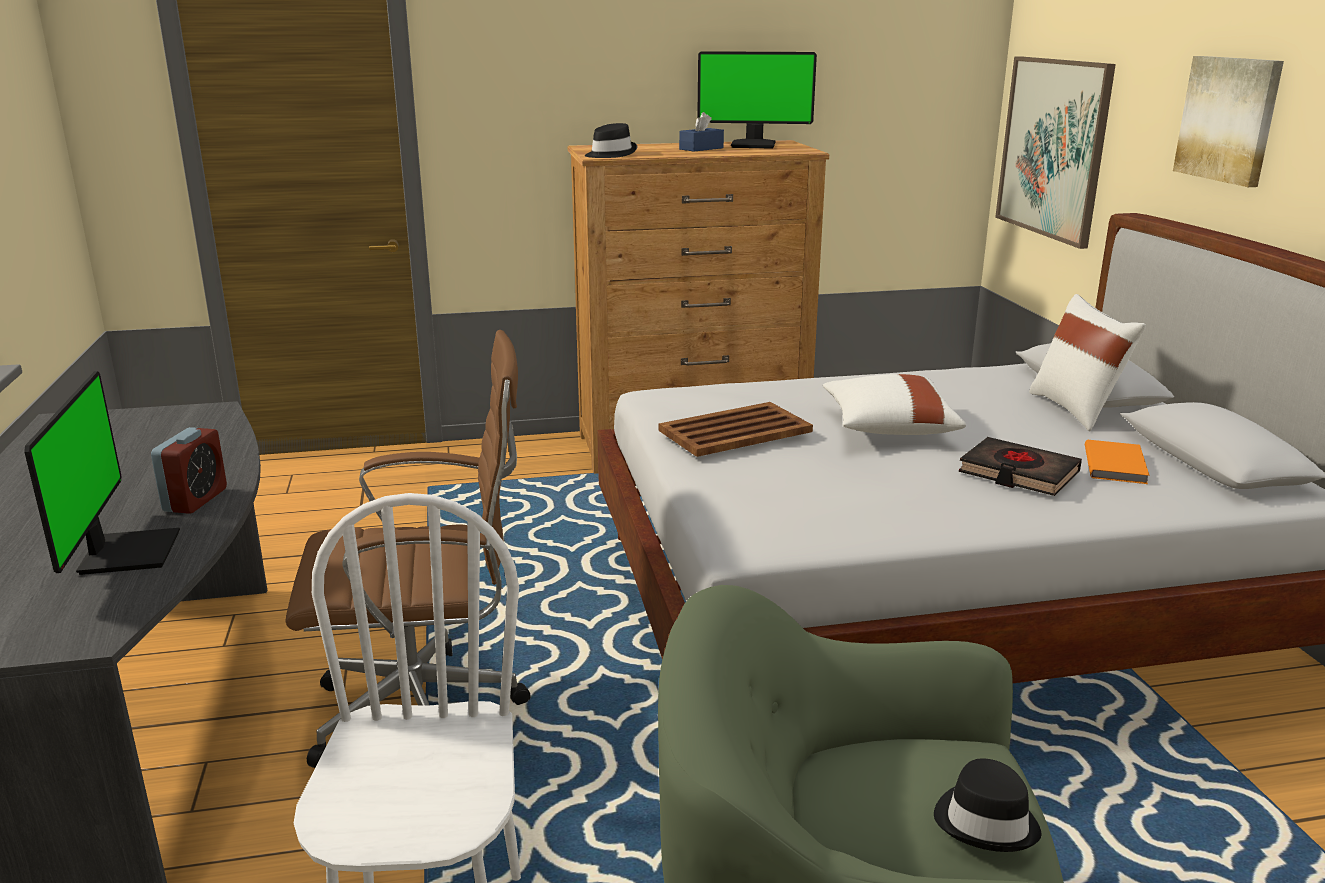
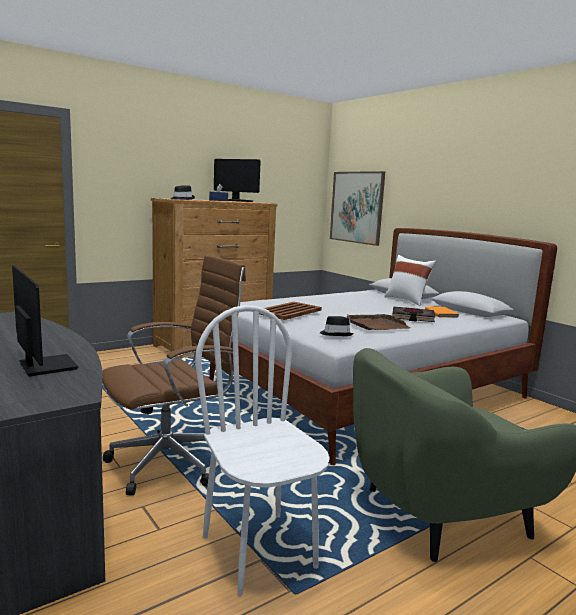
camera: 25 degrees left, 10 degrees down
(195, 500) = (57, 345): alarm clock -> none
(754, 145) = (238, 201): monitor -> monitor turned 135 degrees counterclockwise
(888, 427) = (347, 308): white pillow -> none
(896, 492) = (377, 325): none -> brown tray
(986, 821) = (500, 425): black hat -> black hat (336, 334)
(1229, 119) = (441, 188): picture -> none

